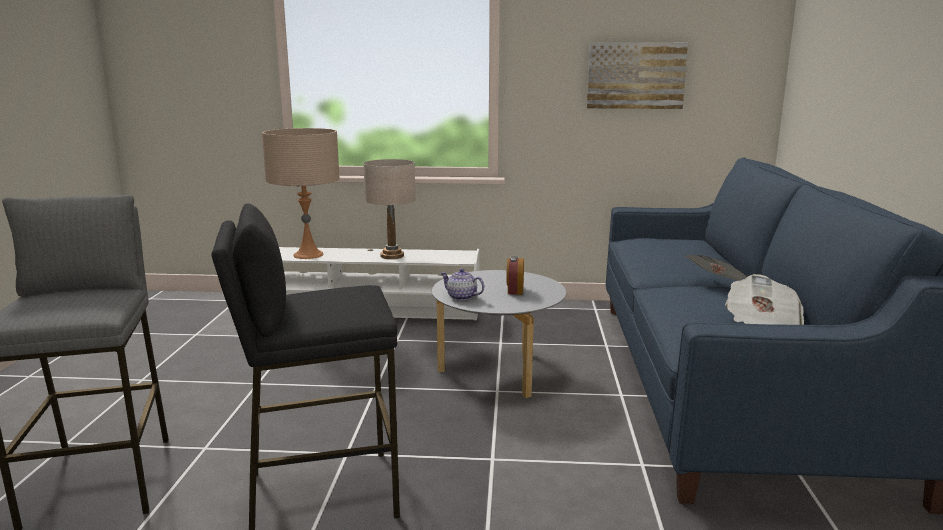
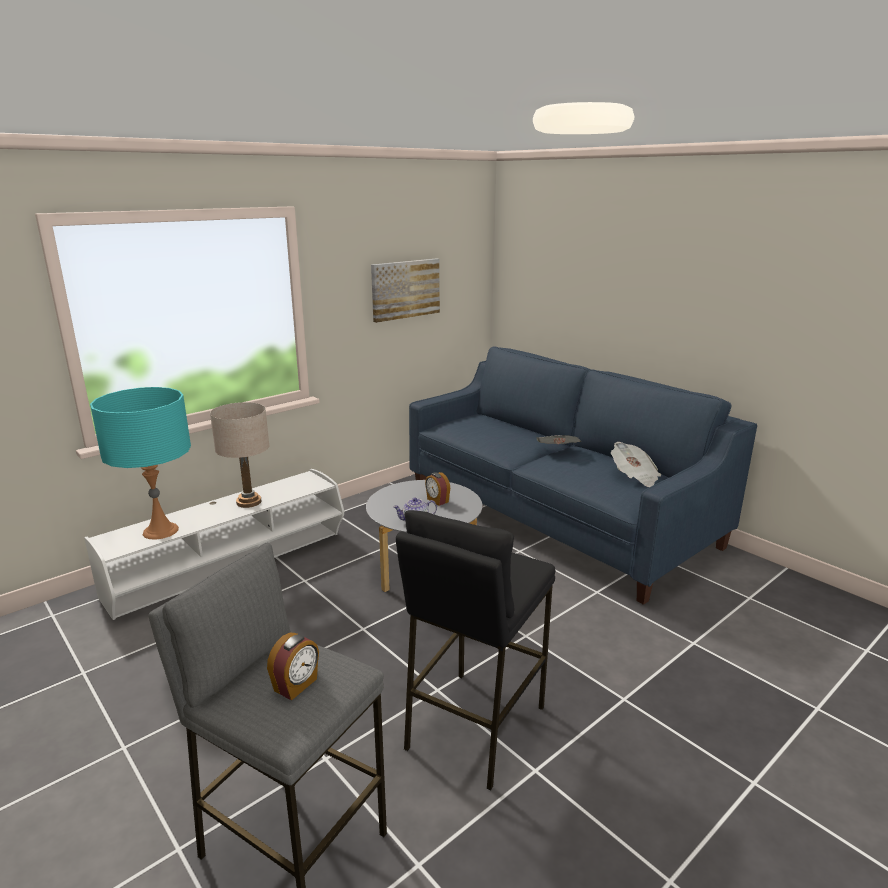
camera: 45 degrees left, 5 degrees up
(62, 304) = (296, 685): none -> alarm clock
(308, 255) = (160, 531): beige table lamp -> turquoise table lamp

